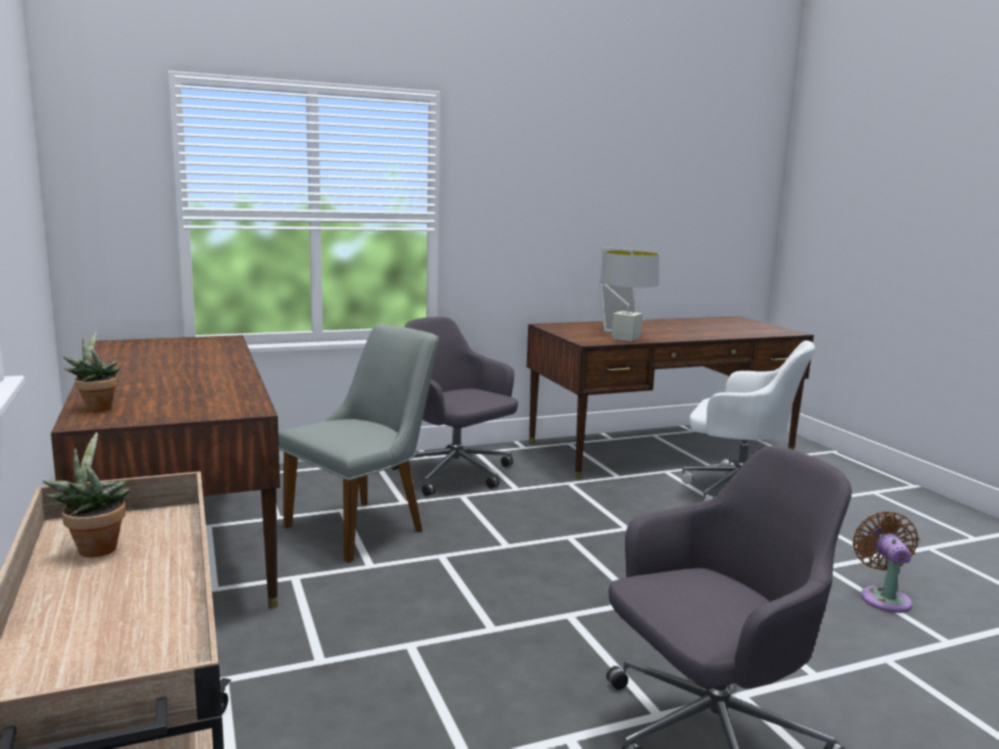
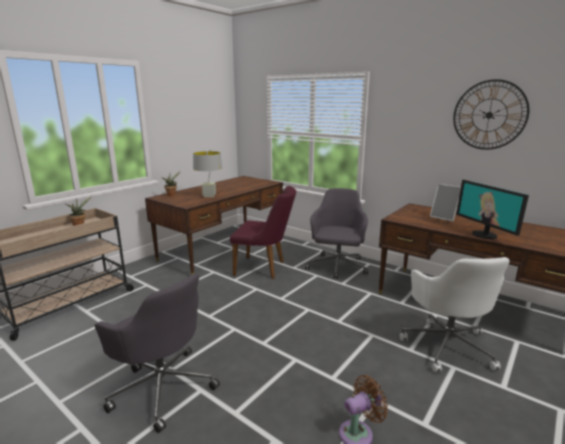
camera: 60 degrees right, 5 degrees up
(366, 525) = (264, 268): grey chair -> purple chair
(623, 174) = (489, 115): none -> wall clock
(625, 338) = (424, 223): grey table lamp -> grey table lamp (209, 195)
(698, 335) = (485, 235): none -> monitor

